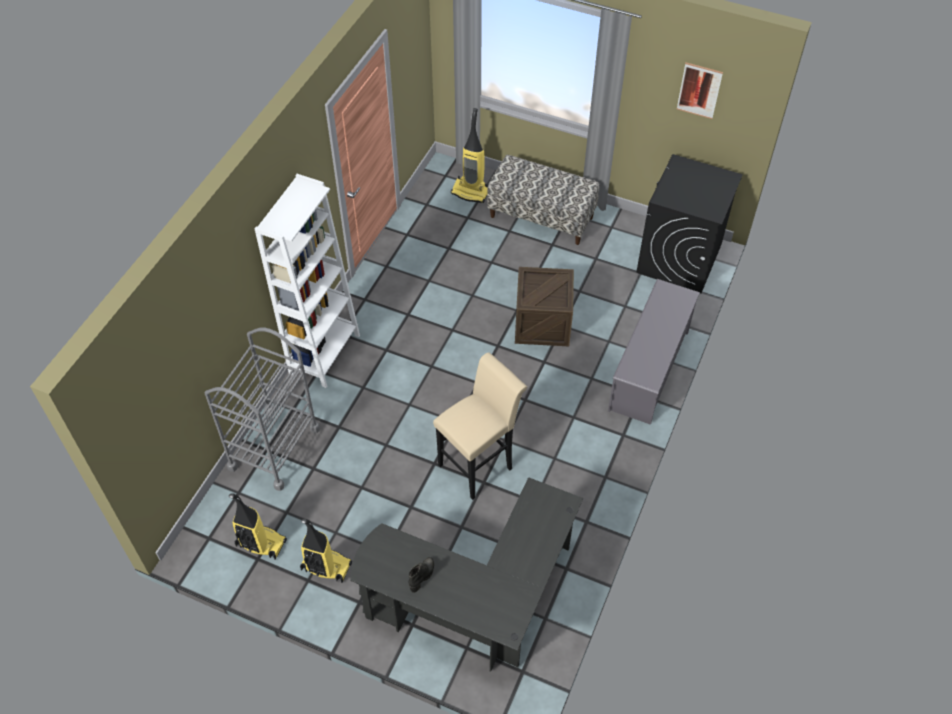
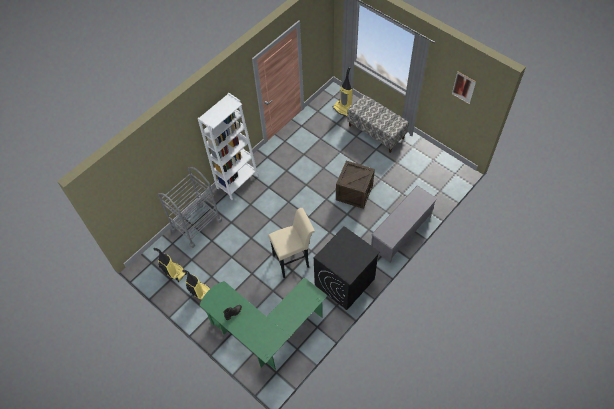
camera: 20 degrees right, 5 degrees up
(475, 605) = (265, 332): black desk -> green desk
(679, 259) = (442, 173): black washing machine -> black washing machine (344, 282)

